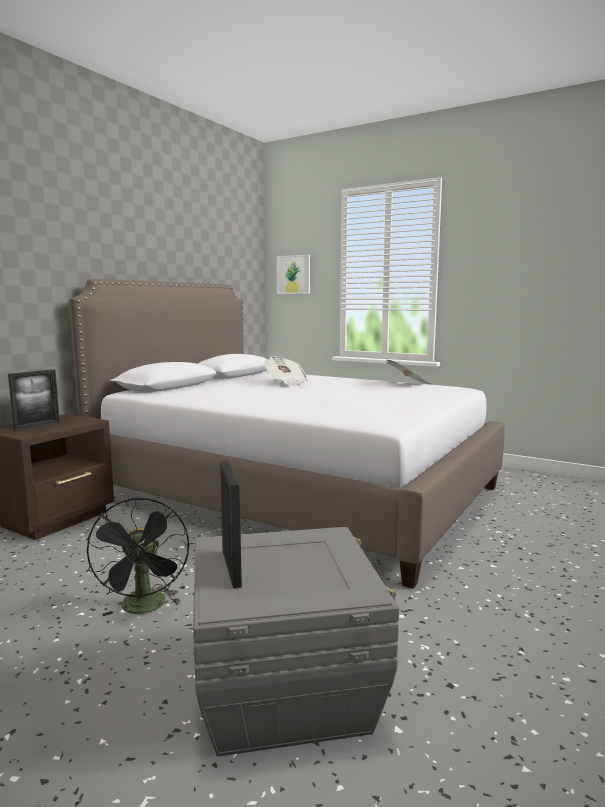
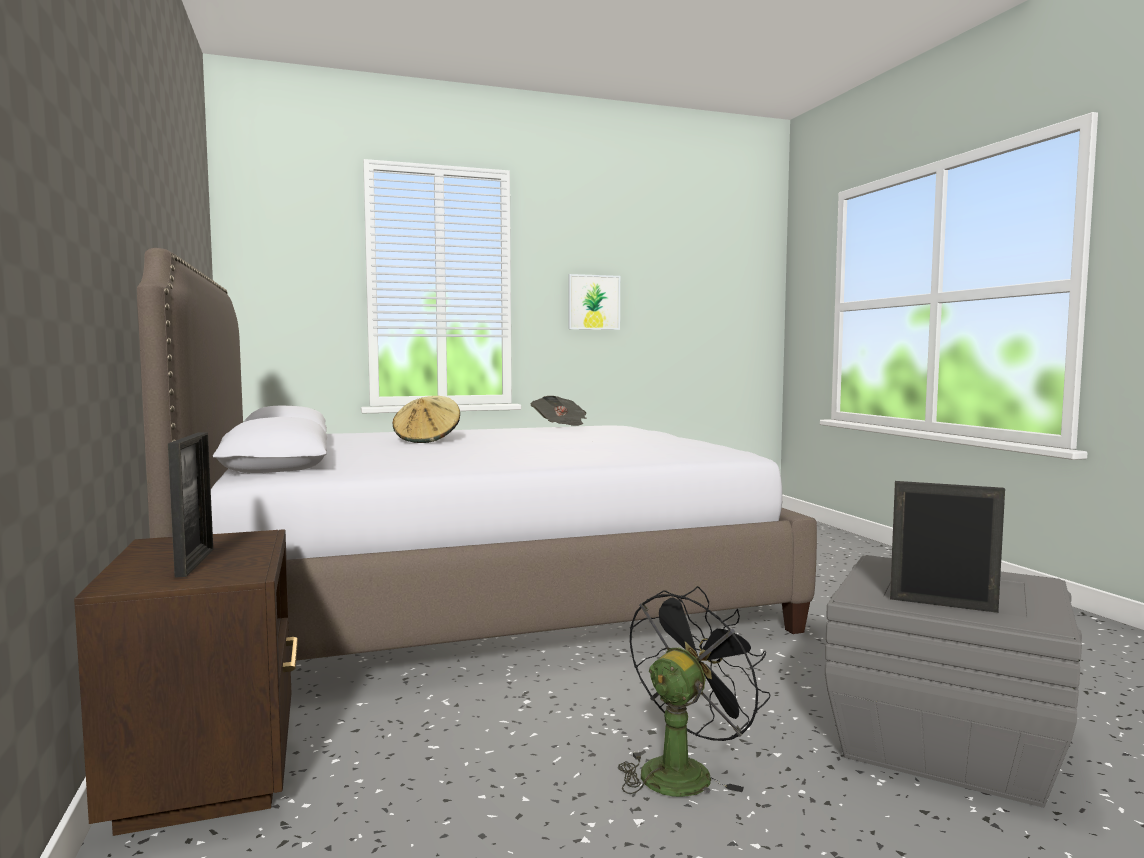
camera: 50 degrees left, 5 degrees down
(145, 608) = (683, 770): black fan -> black fan turned 75 degrees counterclockwise
(286, 383) = (427, 440): newspaper -> beige hat
(293, 274) = (276, 279): picture -> picture (593, 302)

